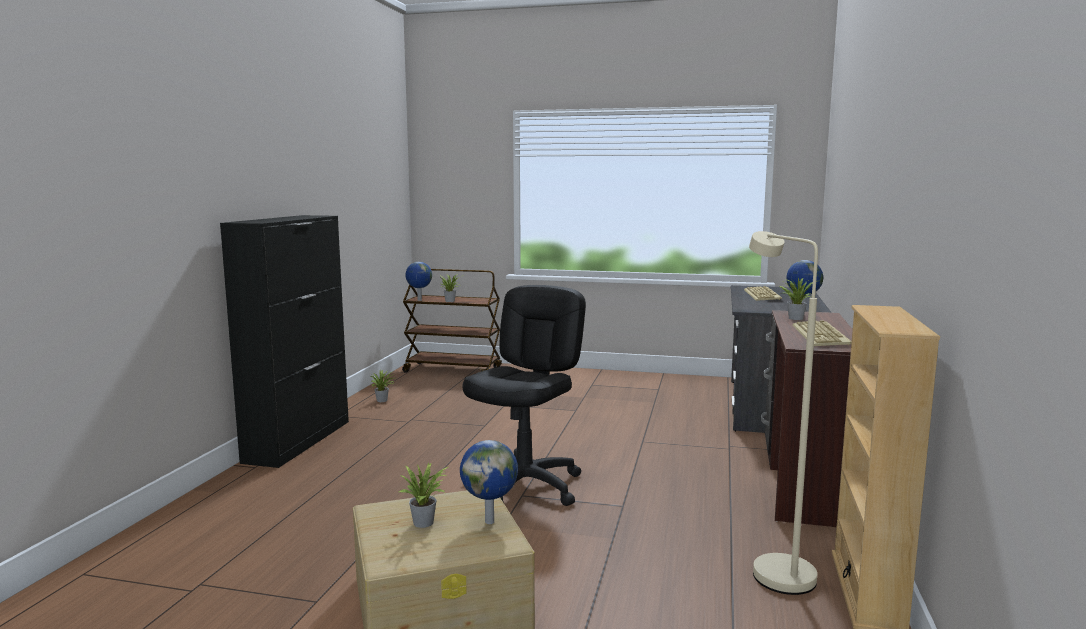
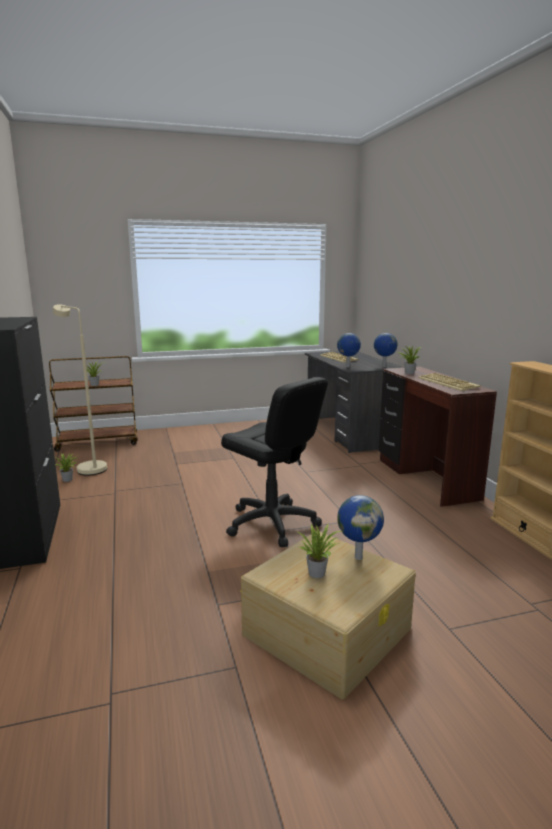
camera: 30 degrees left, 5 degrees up
(419, 300) = (64, 387): globe -> globe (348, 367)
(525, 486) = (272, 523): black office chair -> black office chair turned 135 degrees clockwise
(774, 568) = (477, 537): beige floor lamp -> beige floor lamp (88, 467)

